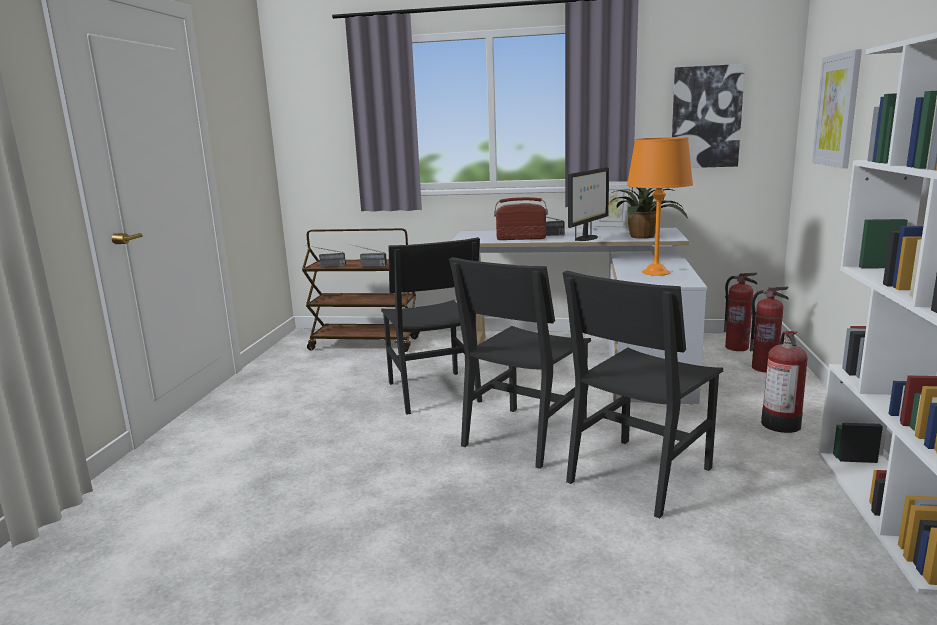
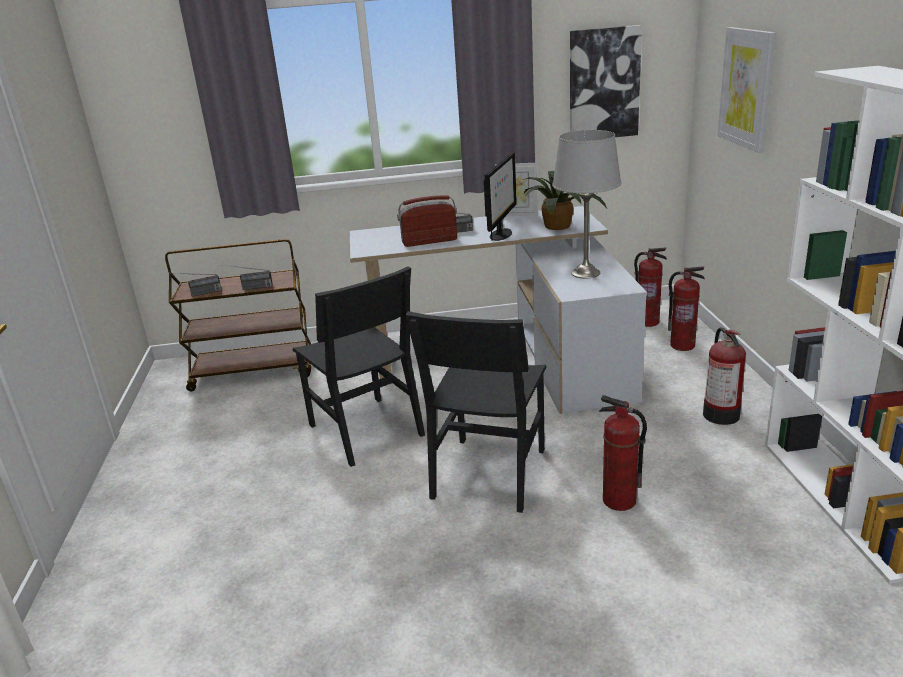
camera: 15 degrees left, 10 degrees up
(639, 474) = (618, 501): black chair -> fire extinguisher
(655, 272) = (585, 273): orange table lamp -> grey table lamp

